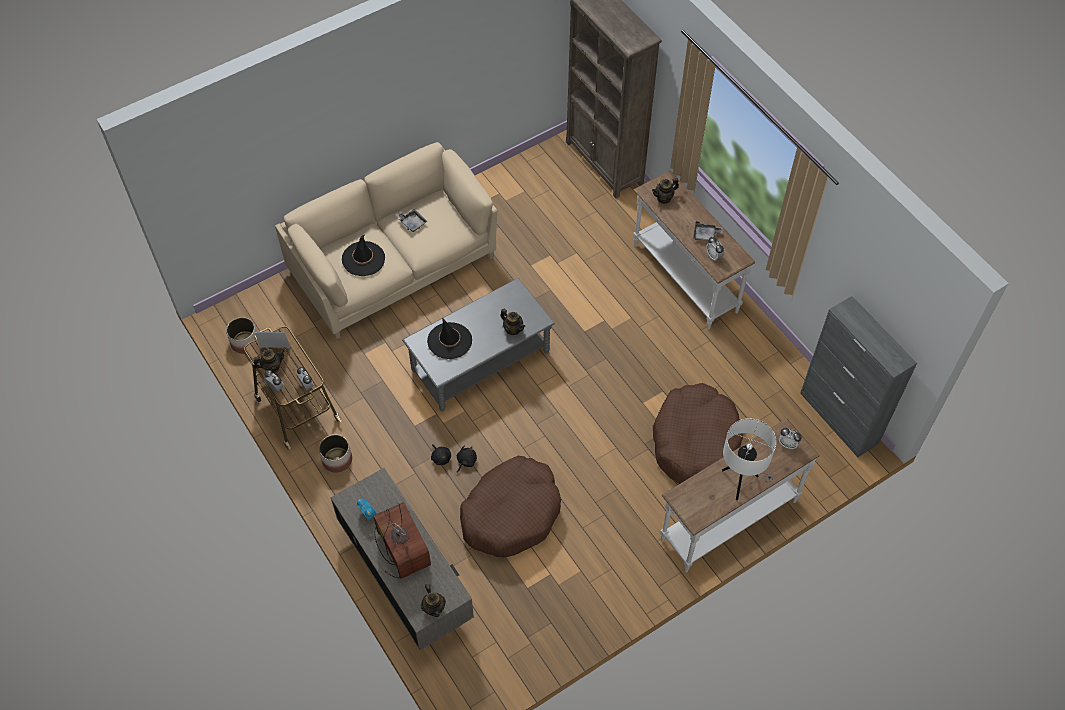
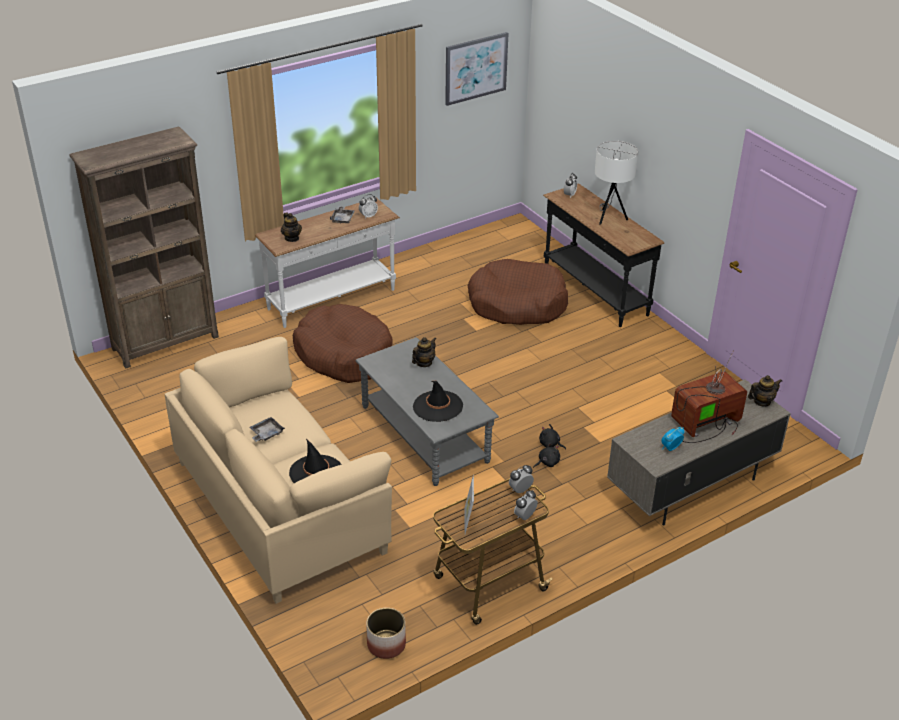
camera: 90 degrees left, 20 degrees down
(272, 367) = (494, 523): teapot -> none
(337, 460) = (557, 545): planter -> none
(511, 513) = (606, 414): brown dog bed -> brown dog bed (344, 354)
(728, 519) = (594, 291): white console table -> black console table
(839, 418) = (490, 232): grey cabinet -> none
(889, 283) = (476, 68): none -> picture

